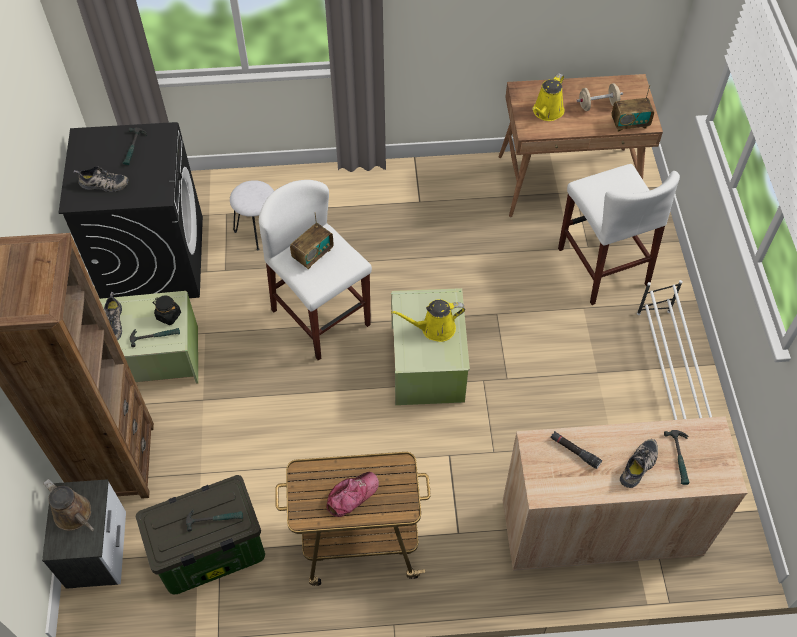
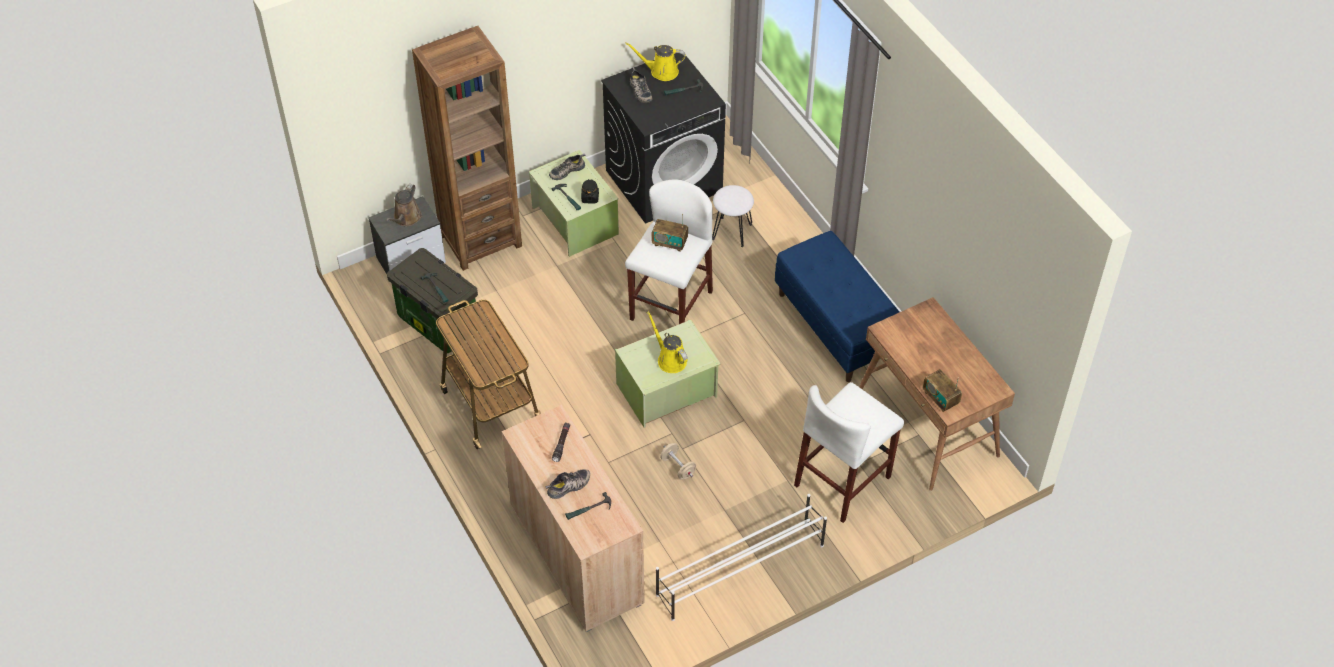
camera: 65 degrees right, 5 degrees down
(352, 495) = (478, 343): cap -> none
(423, 198) = (837, 327): none -> blue bench
(546, 112) = (914, 336): yellow watering can -> yellow watering can (661, 71)
(598, 105) = (948, 369): beige dumbbell -> beige dumbbell (678, 467)
(639, 466) = (569, 486): shoe -> shoe turned 45 degrees counterclockwise

